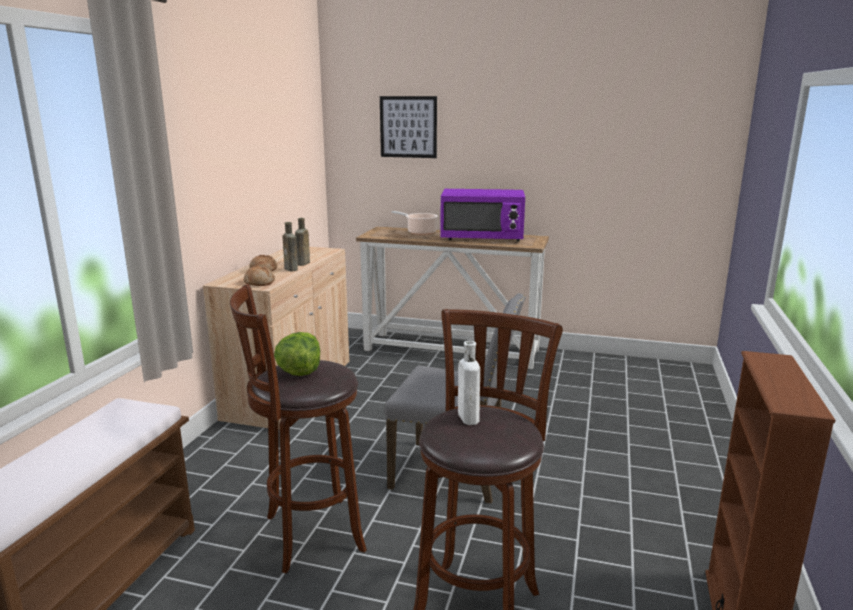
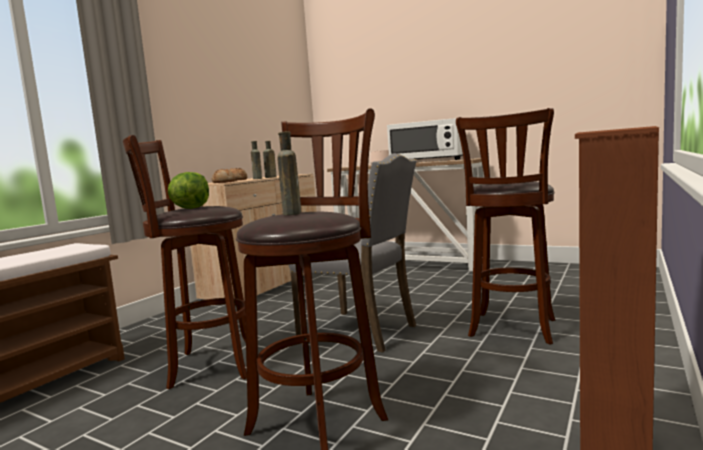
camera: 15 degrees right, 10 degrees down
(408, 127) = (370, 84): picture -> none
(467, 417) = (292, 213): white bottle -> brown bottle
(482, 238) = (427, 161): purple microwave -> white microwave
(604, 464) = (512, 329): none -> brown stool

